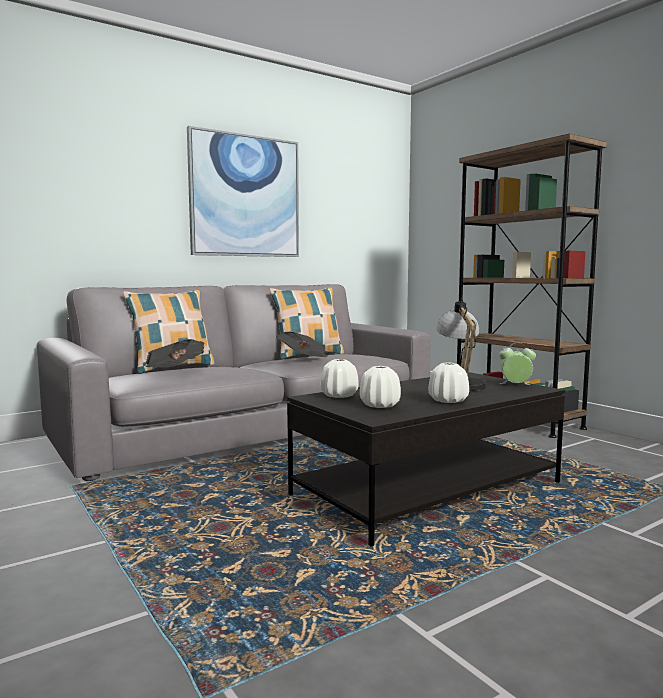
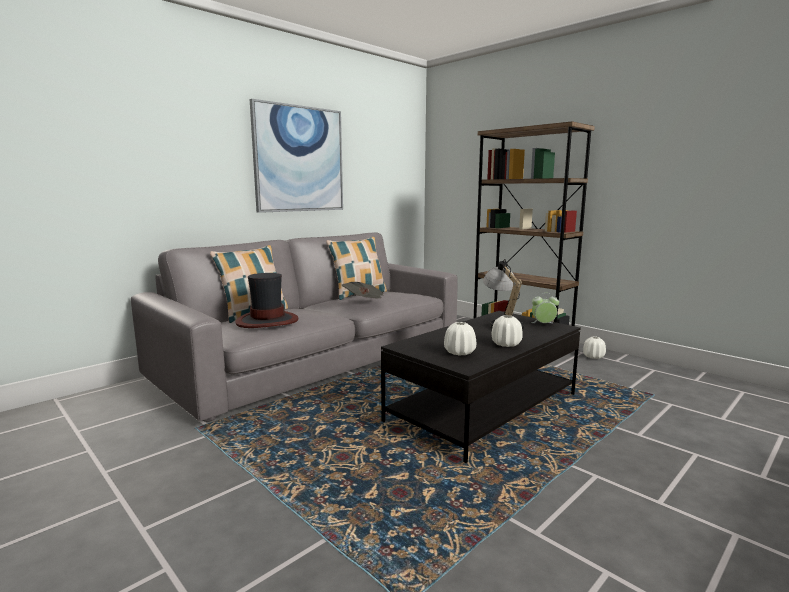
camera: 10 degrees left, 5 degrees up
(175, 371) = (267, 321): newspaper -> hat
(339, 396) = (421, 343): white vase -> white vase (593, 357)

